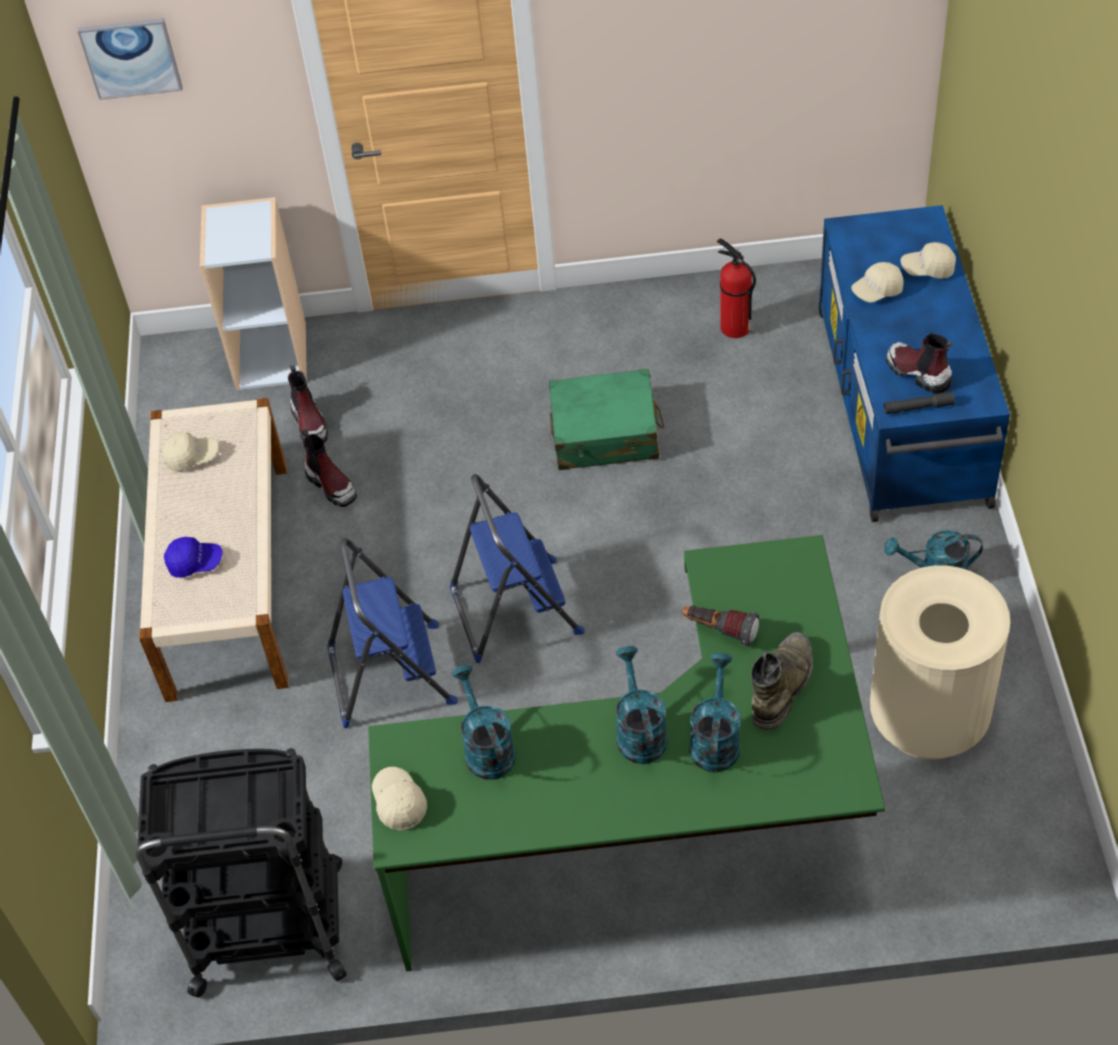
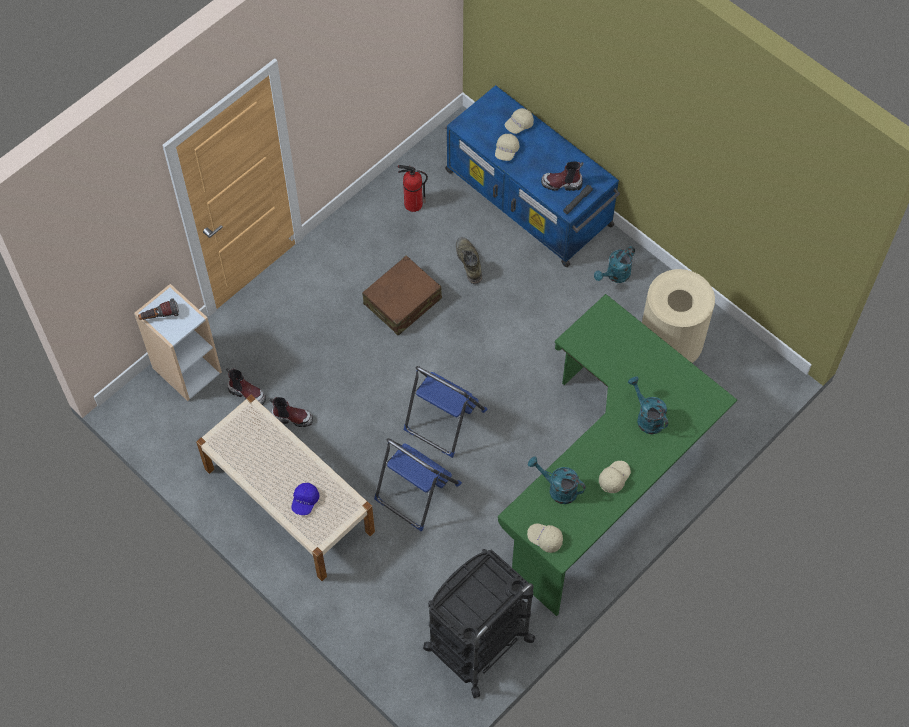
camera: 45 degrees left, 10 degrees up
(131, 57) = (94, 258): picture -> none
(192, 457) = (245, 450): beige cap -> beige cap (614, 478)
(195, 563) = (305, 501): blue cap -> blue cap turned 150 degrees clockwise
(605, 433) = (403, 302): green suitcase -> brown suitcase
(639, 731) = (613, 436): turquoise watering can -> none
(720, 631) = (604, 368): flashlight -> flashlight (159, 316)
(782, 684) = (651, 374): green boot -> green boot (469, 262)

